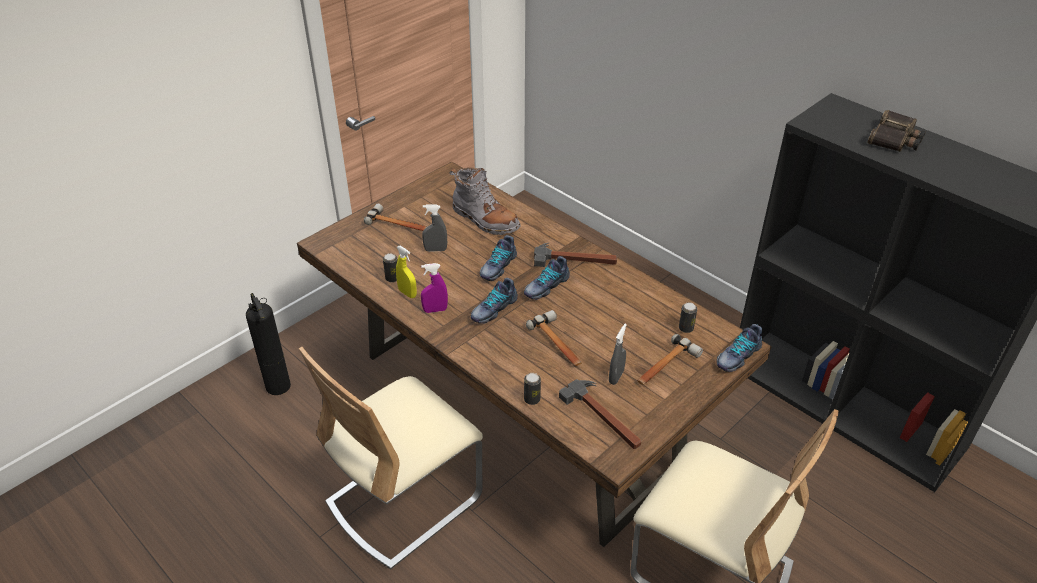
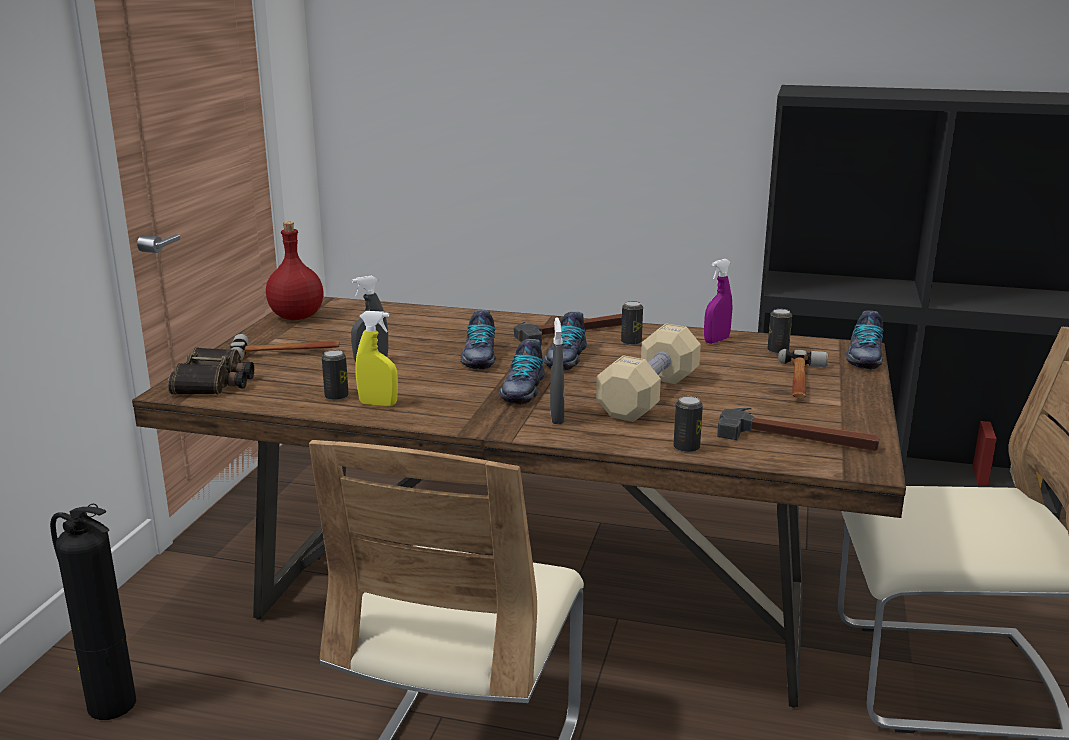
camera: 30 degrees left, 20 degrees down
(431, 187) = (296, 316): none -> red bottle
(435, 310) = (440, 408): purple spray bottle -> purple spray bottle (716, 340)
(485, 220) = (409, 326): grey boot -> none
(558, 343) = (649, 396): hammer -> beige dumbbell
(601, 284) = (631, 342): none -> can
(616, 377) = (760, 403): grey spray bottle -> grey spray bottle (557, 417)
(895, 139) = (893, 92): binoculars -> binoculars (215, 382)

